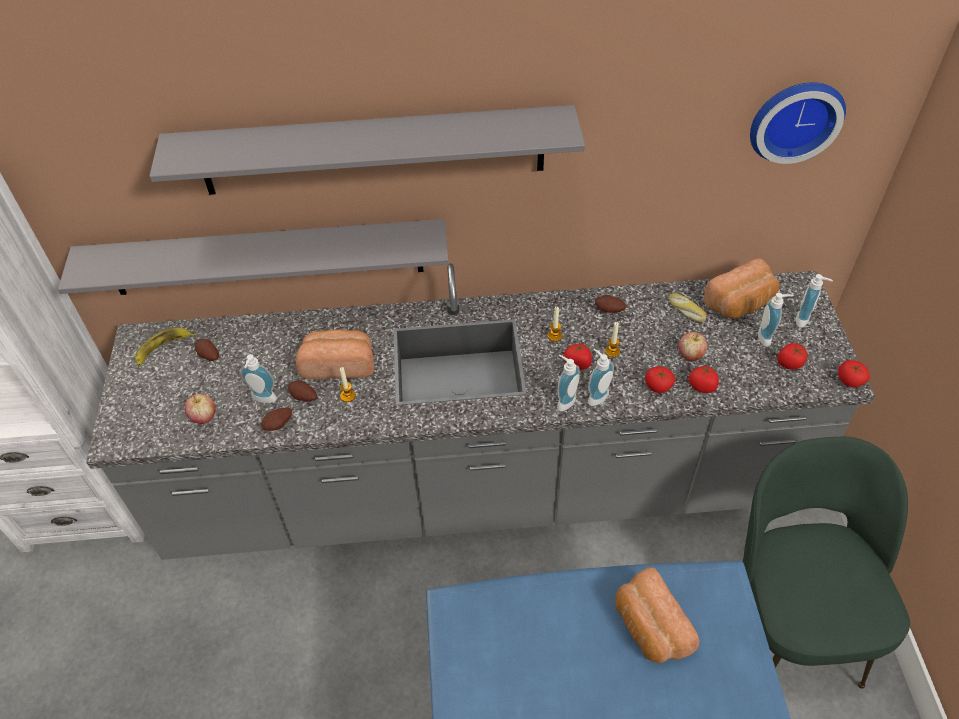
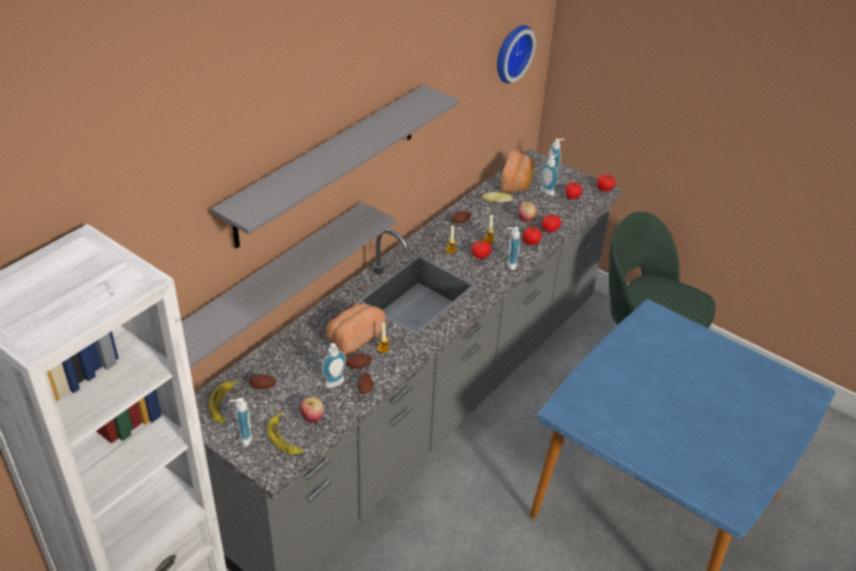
camera: 50 degrees left, 10 degrees down
(160, 418) = (284, 438): none -> banana
(564, 400) = (498, 276): soap dispenser -> soap dispenser (243, 438)
(649, 627) = (648, 351): bread -> none

